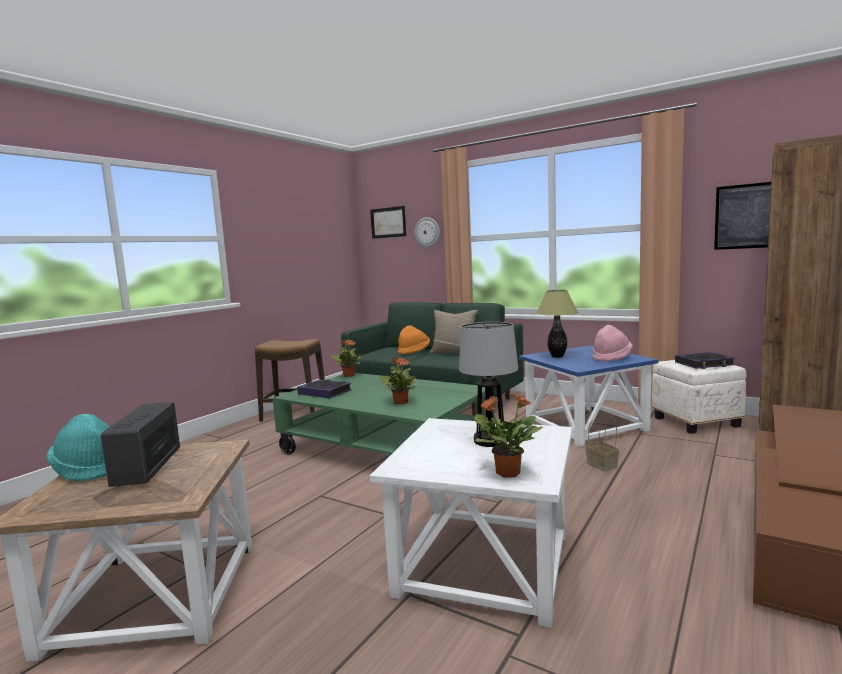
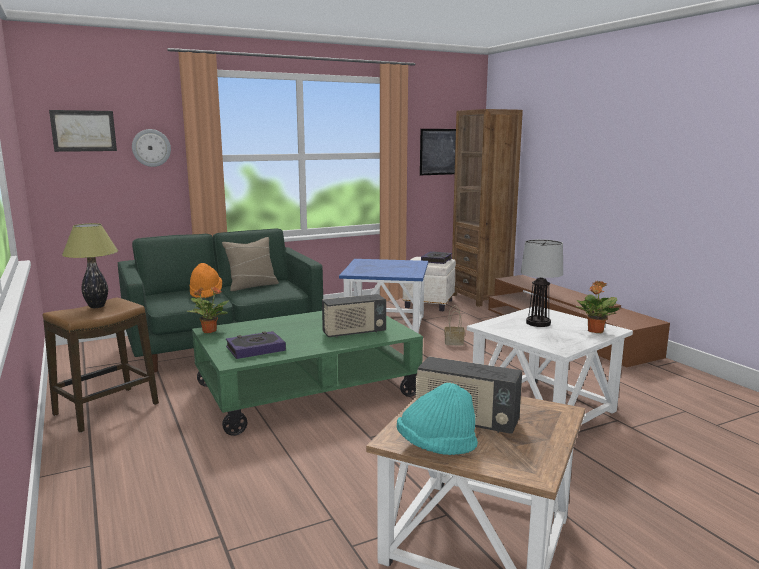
camera: 60 degrees left, 5 degrees up
(401, 402) = (354, 333): potted plant -> radio
(557, 356) = (369, 270): table lamp -> table lamp (97, 306)
(611, 358) = (403, 264): pink hat -> none

